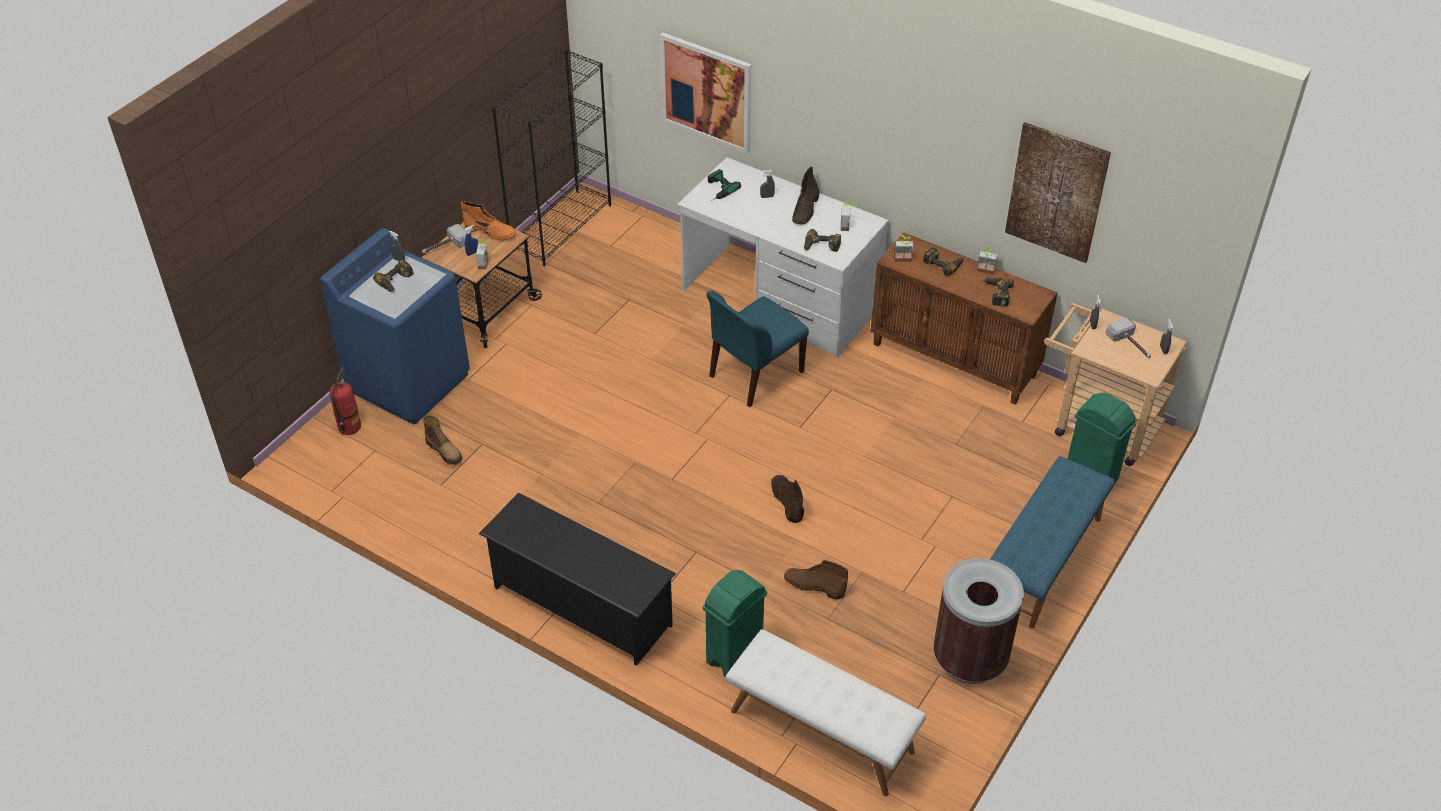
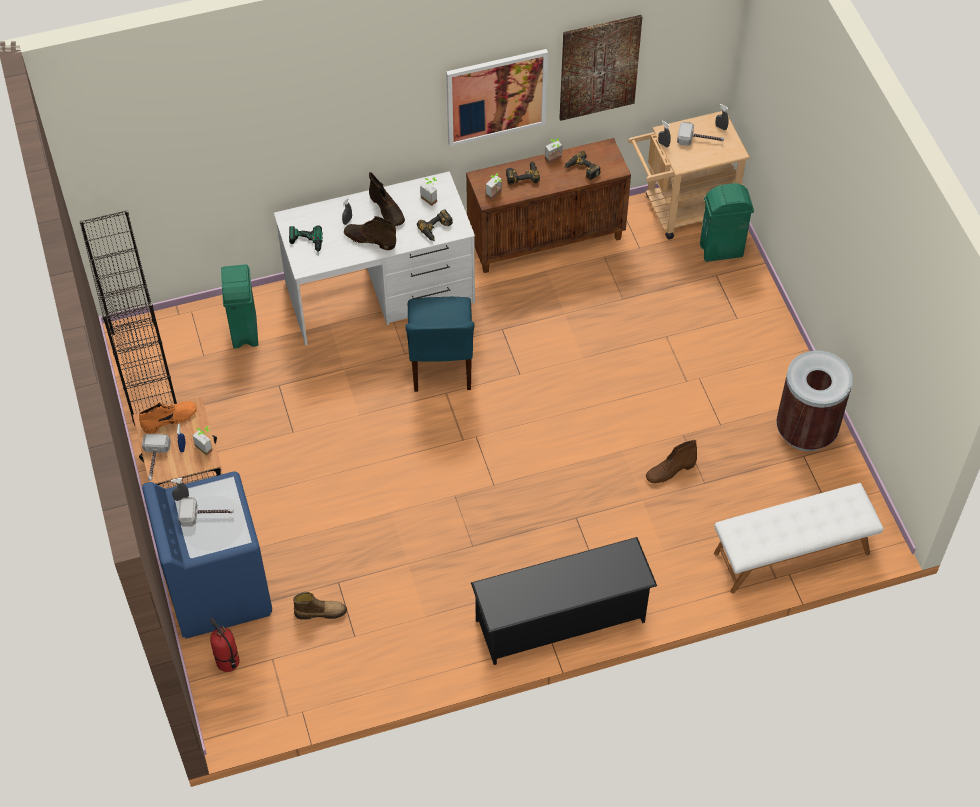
camera: 50 degrees left, 10 degrees up
(396, 281) = (207, 515): power drill -> hammer
(706, 92) = (240, 172): picture -> picture (496, 96)
(733, 656) = (687, 559): green trash can -> green trash can (244, 332)
(786, 501) = (580, 431): brown boot -> brown boot (369, 239)
(1043, 561) = (765, 331): blue bench -> none

